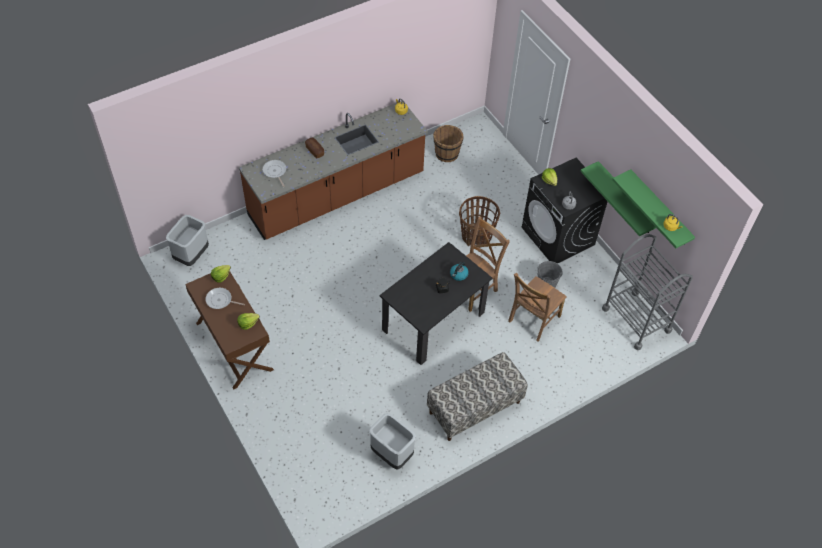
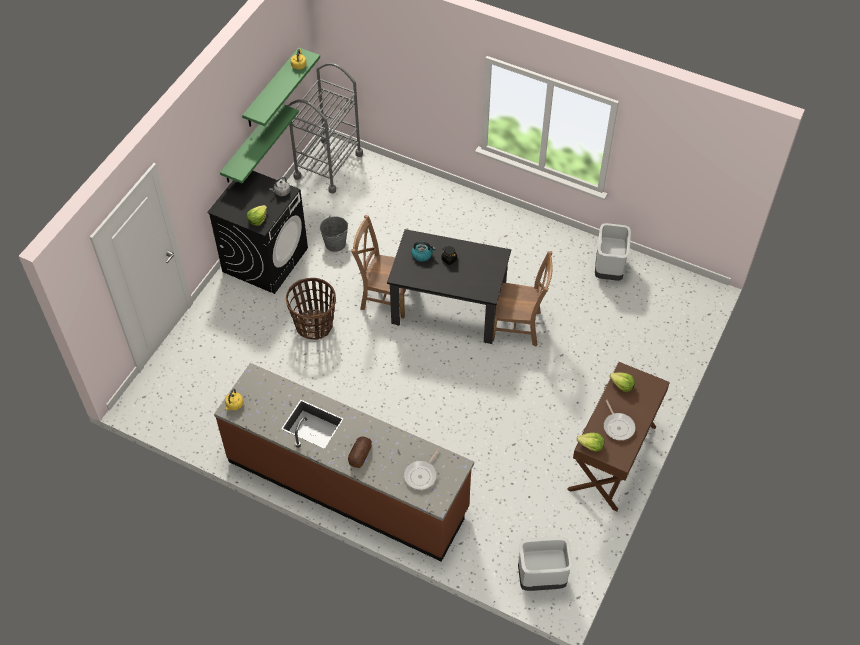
camera: 120 degrees left, 0 degrees up
(446, 153) = (207, 411): brown bucket -> none
(474, 407) = (514, 236): bench -> none
(533, 320) = (386, 236): brown chair -> brown chair (518, 327)

